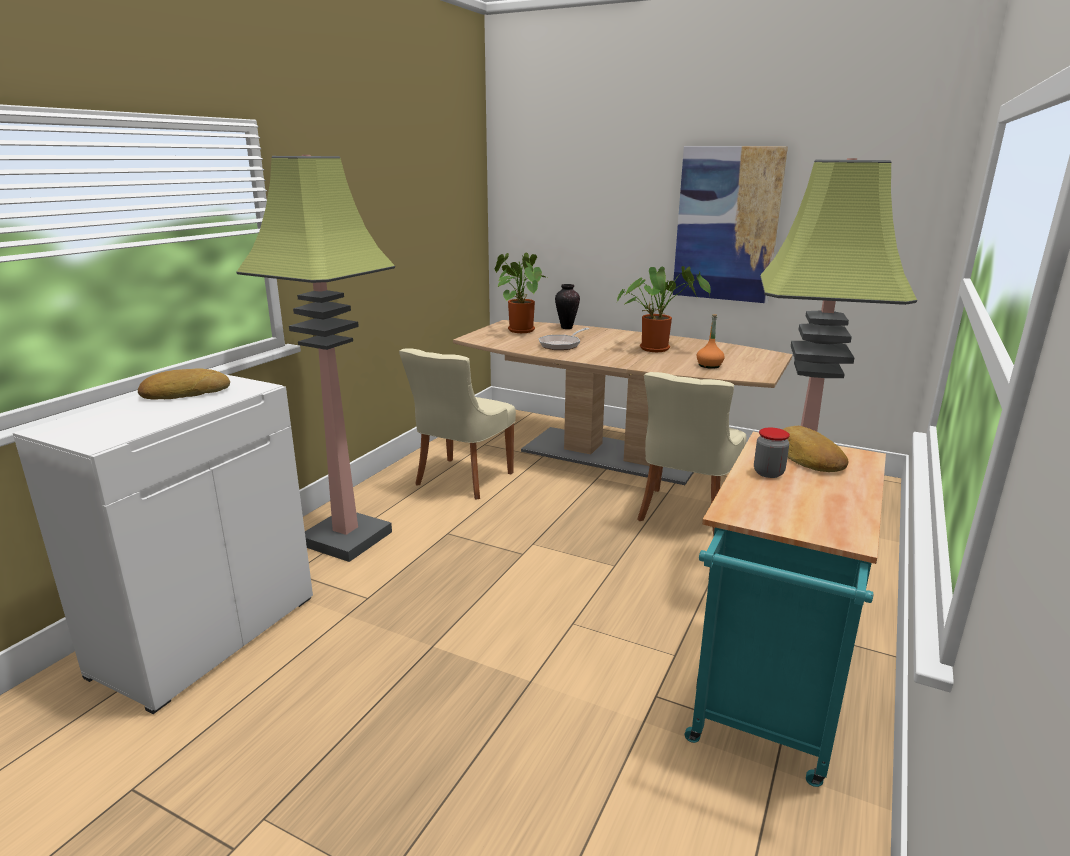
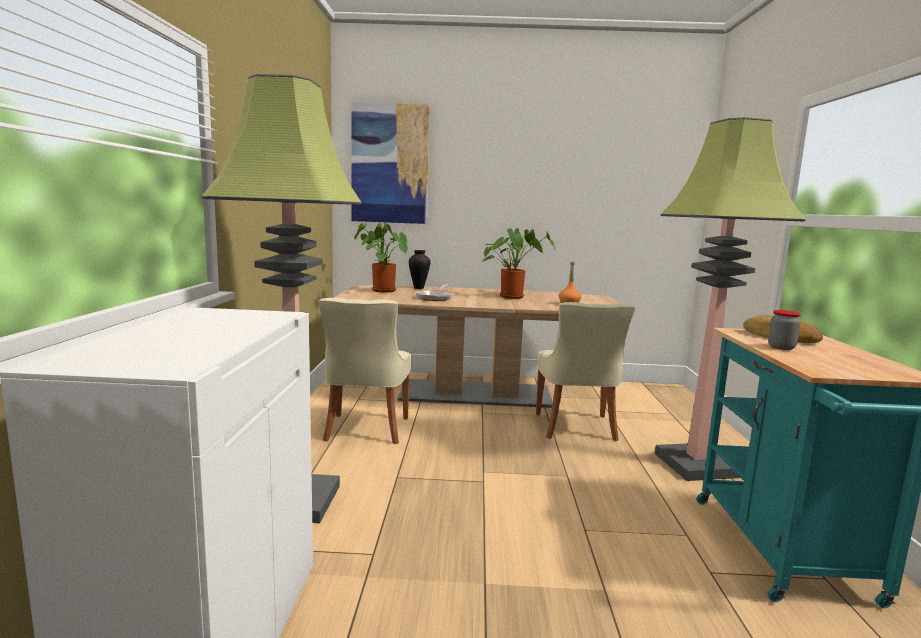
camera: 25 degrees left, 10 degrees down
(185, 392) = (196, 322): bread -> none
(727, 225) = (547, 200): picture -> picture (390, 164)

